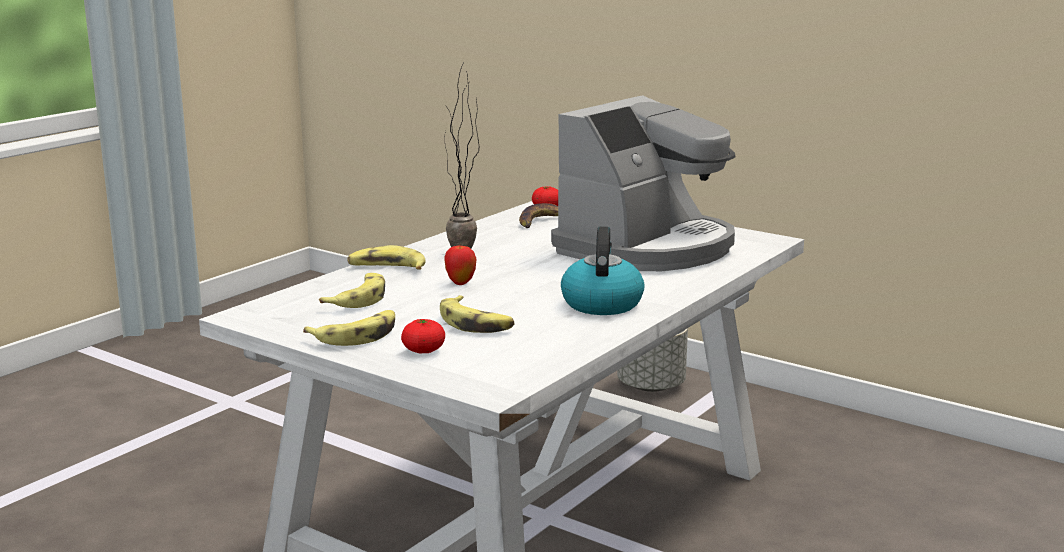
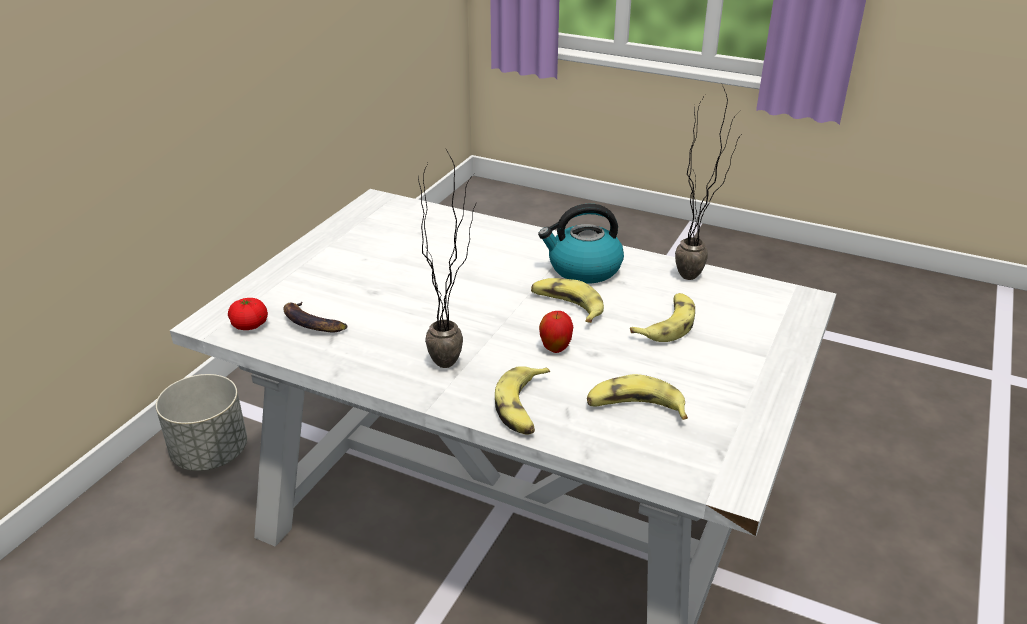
camera: 100 degrees left, 15 degrees up
(357, 336) = (738, 386): banana -> banana (567, 306)
(423, 350) = (748, 342): tomato -> none
(567, 349) = (698, 276): none -> potted plant
(647, 248) = (411, 255): coffee machine -> none

